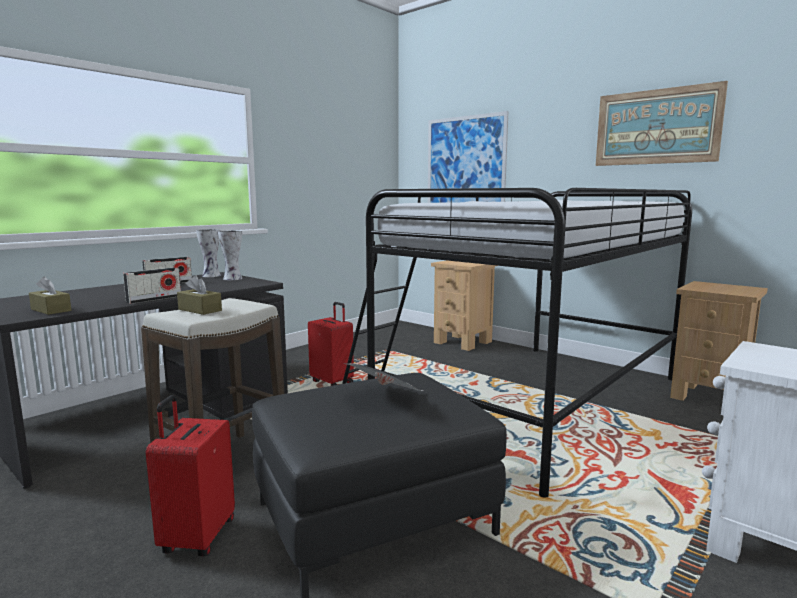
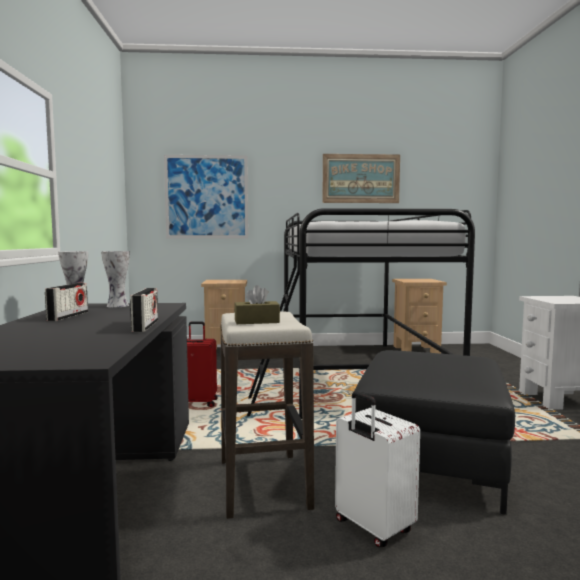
camera: 45 degrees left, 5 degrees down
(51, 310) = (82, 350): brown tissue box -> none
(196, 537) = (372, 528): red suitcase -> white suitcase
(386, 399) = (433, 362): newspaper -> none

